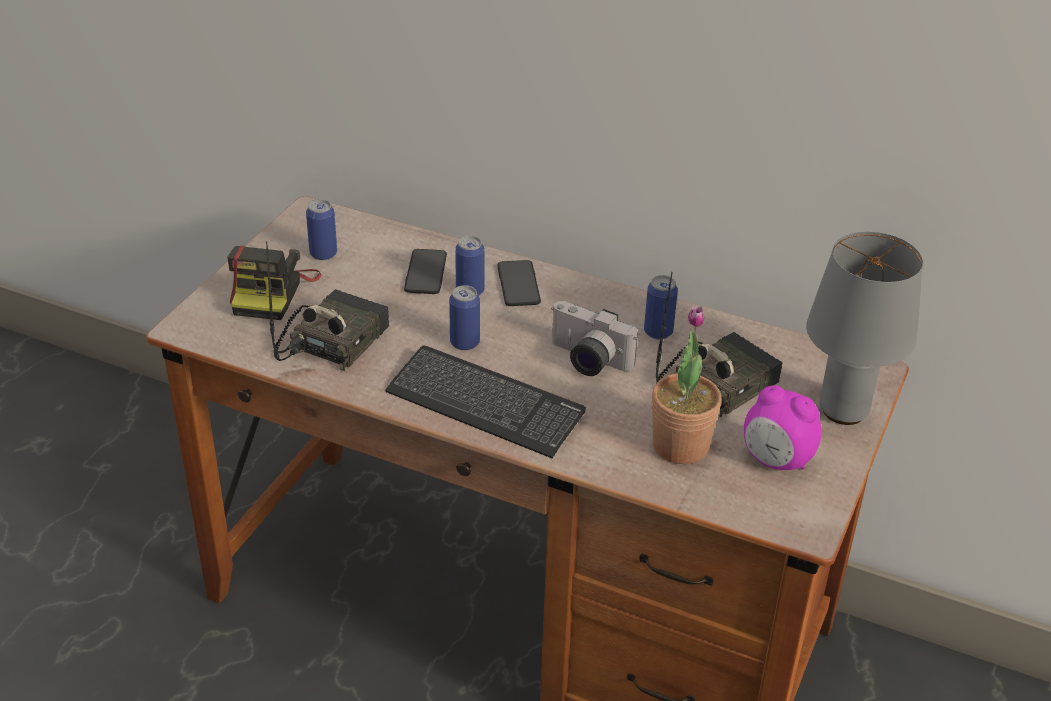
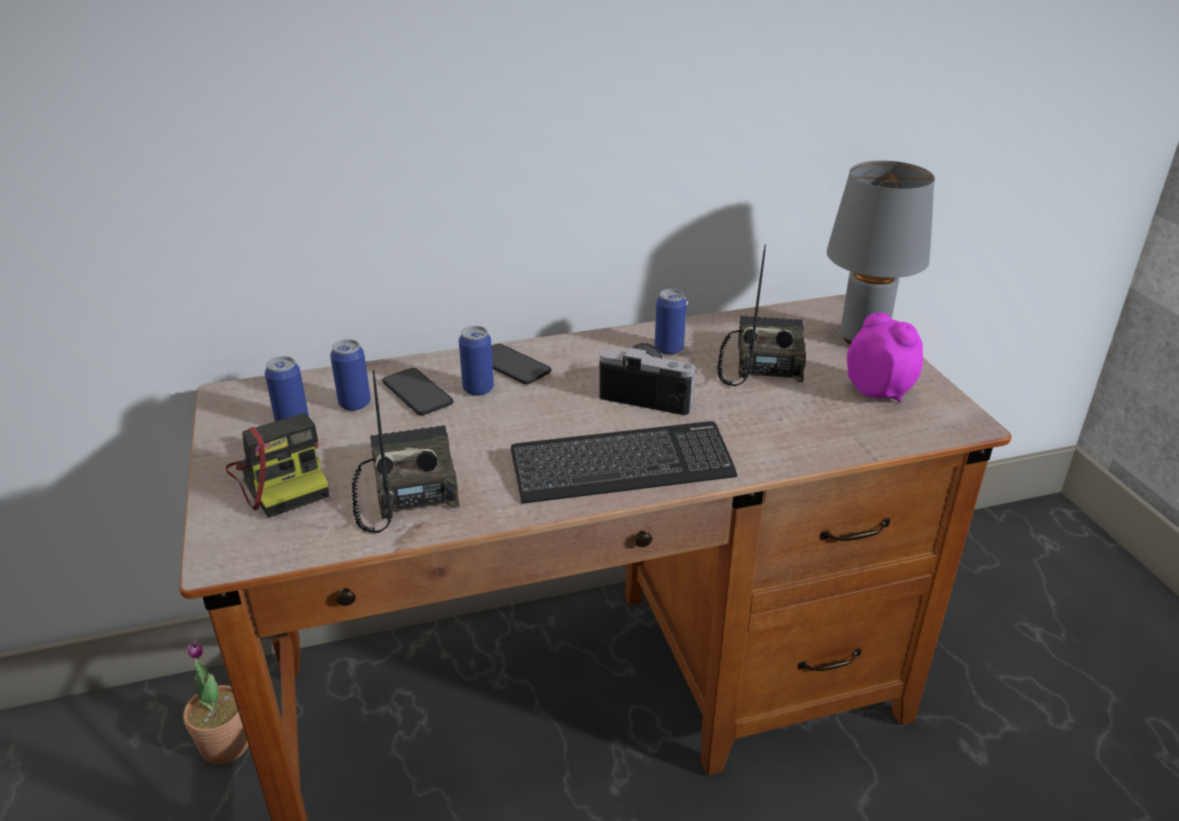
camera: 40 degrees left, 5 degrees down
(464, 343) = (533, 429): can -> can (355, 404)
(586, 361) = (649, 393): camera -> camera turned 150 degrees counterclockwise
(680, 446) = (807, 416): potted plant -> potted plant (225, 745)
(776, 461) = (879, 391): alarm clock -> alarm clock turned 120 degrees counterclockwise

